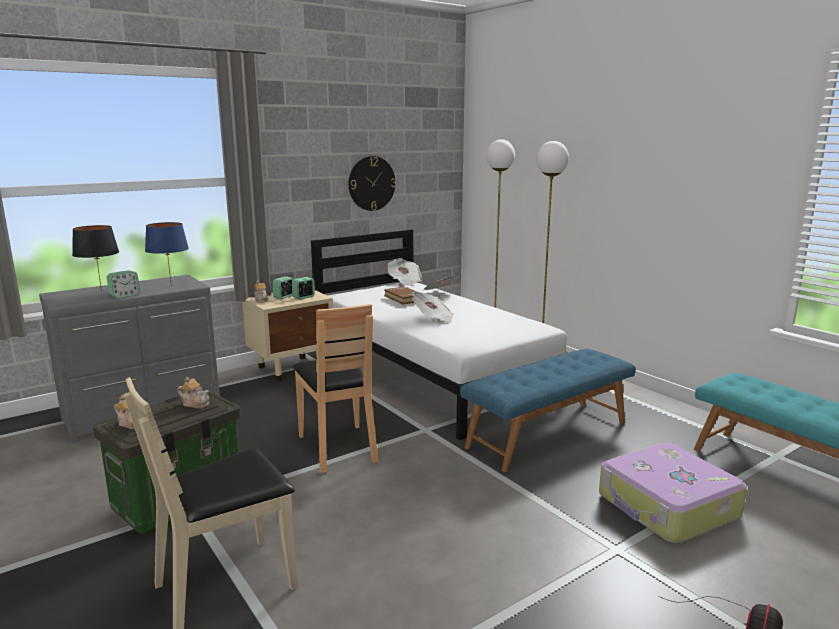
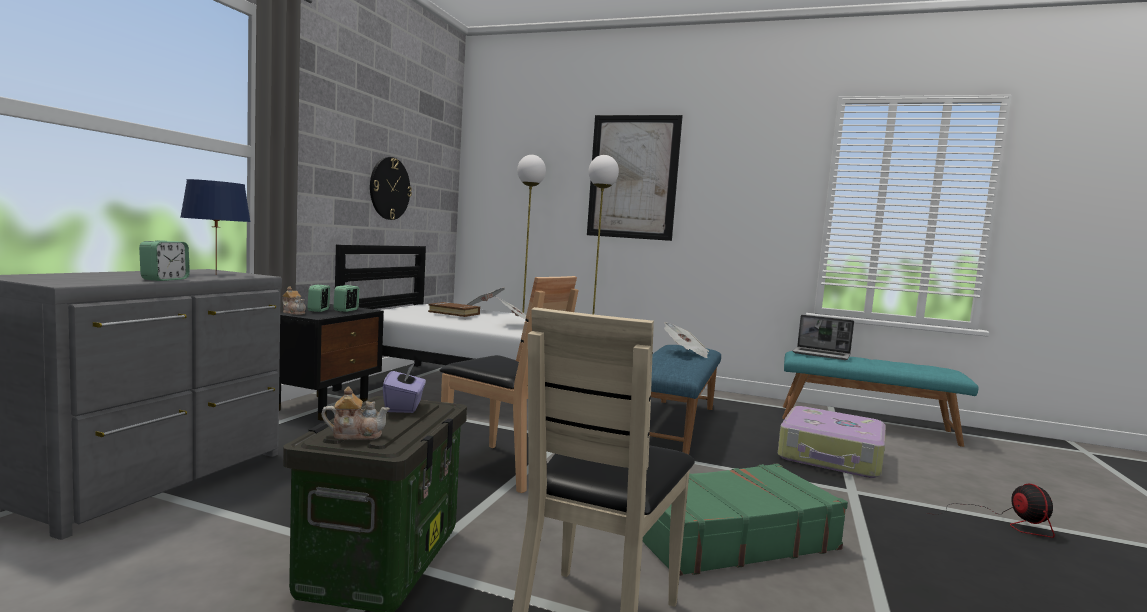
camera: 35 degrees left, 10 degrees down
(101, 290) = (100, 275): black table lamp -> none
(195, 403) = (404, 406): teapot -> purple tissue box
(292, 368) = (322, 406): beige nightstand -> black nightstand
(404, 281) = (422, 303): newspaper -> newspaper (686, 353)
(416, 553) = (729, 536): none -> green suitcase
(600, 157) = (633, 177): none -> picture
(756, 385) = (822, 355): none -> laptop

